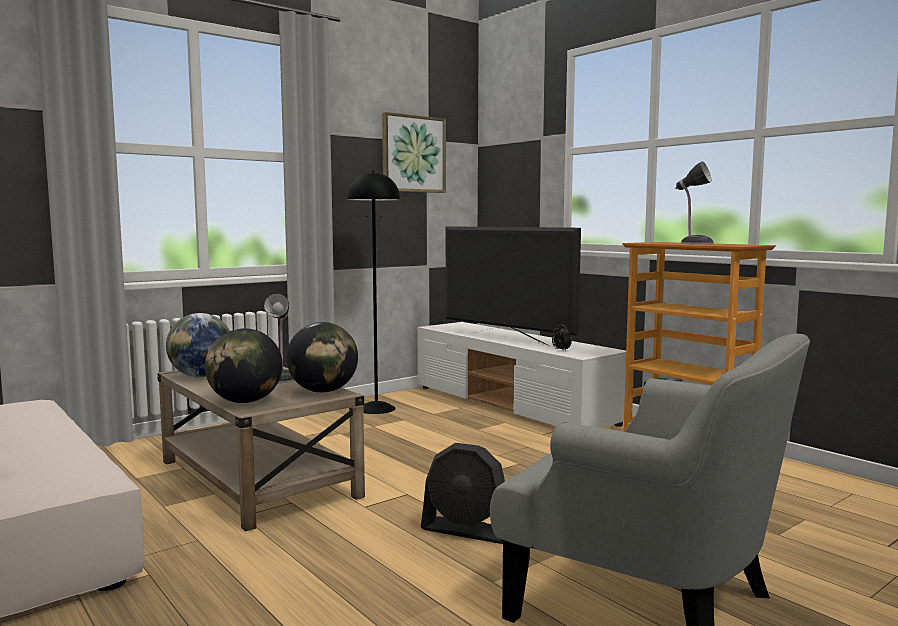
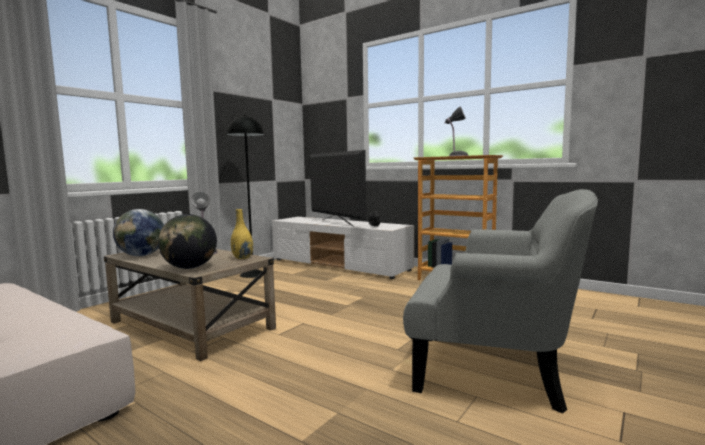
camera: 15 degrees left, 0 degrees up
(323, 391) = (242, 257): globe -> yellow vase
(413, 154) = (264, 107): picture -> none
(468, 531) = (357, 340): black fan -> none
(507, 339) = (335, 223): television -> television turned 150 degrees counterclockwise

